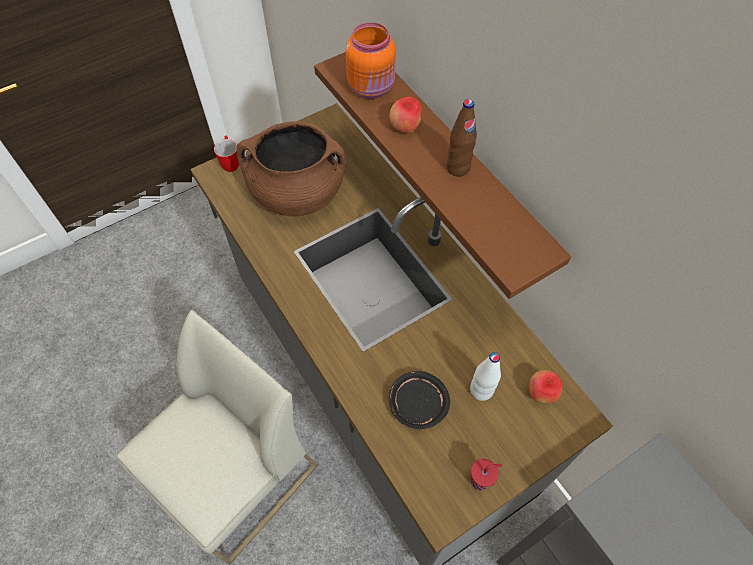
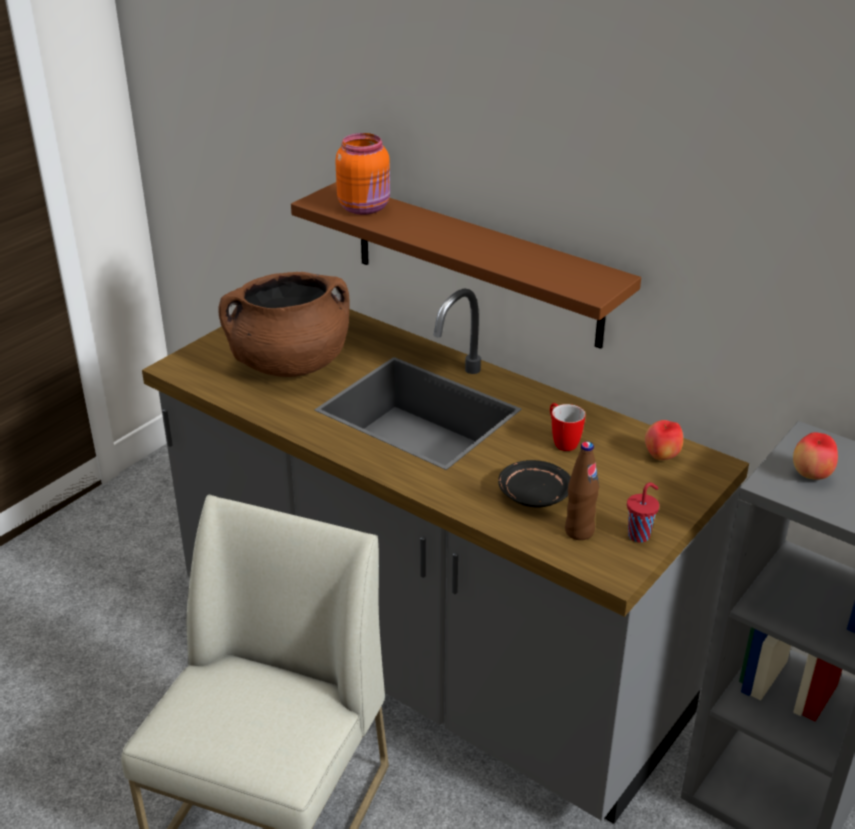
camera: 20 degrees left, 25 degrees down
(231, 162) = (191, 355): mug -> mug (562, 441)
(405, 128) = (420, 227): apple -> apple (811, 475)
(458, 168) = (492, 243): brown bottle -> brown bottle (579, 531)
(481, 390) = (597, 469): white bottle -> none

